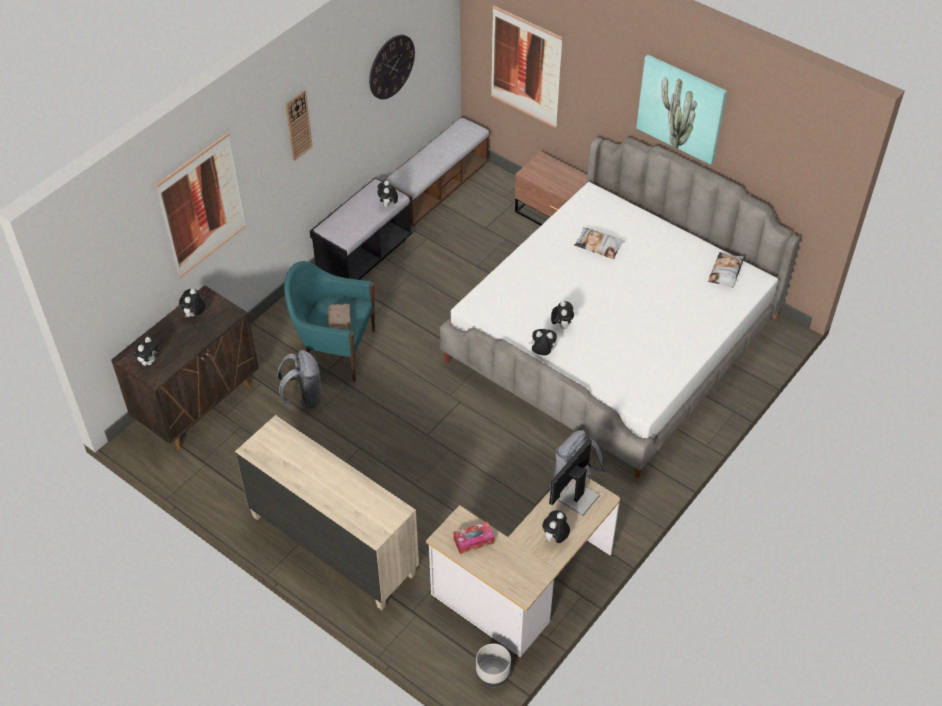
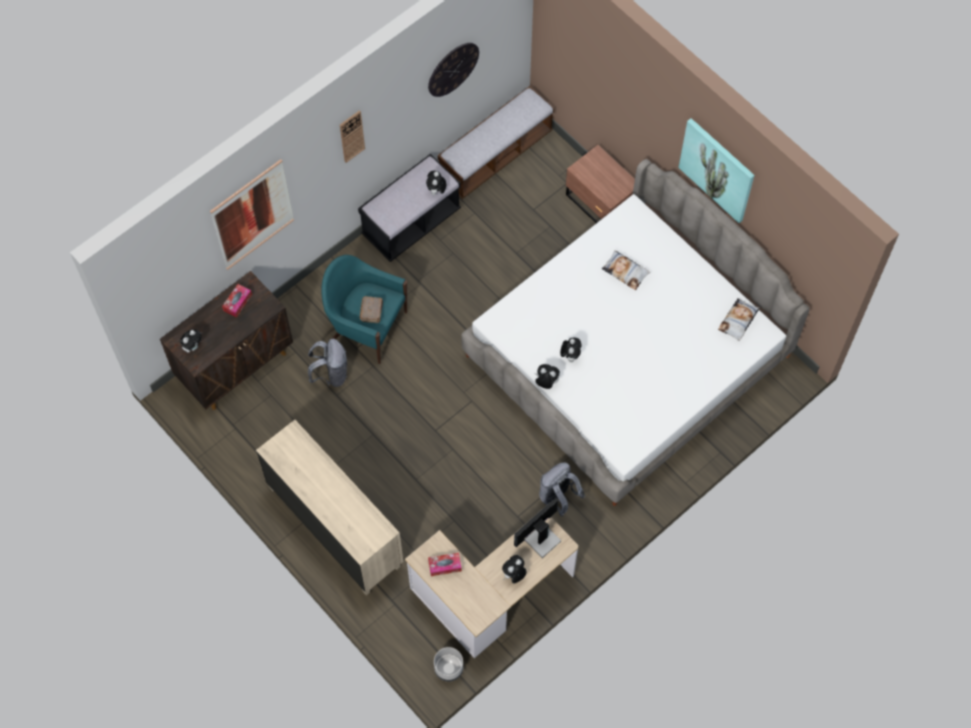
camera: 10 degrees right, 15 degrees up
(194, 315) = (237, 302): plush toy -> tissue box
(525, 67) = (588, 76): picture -> none

